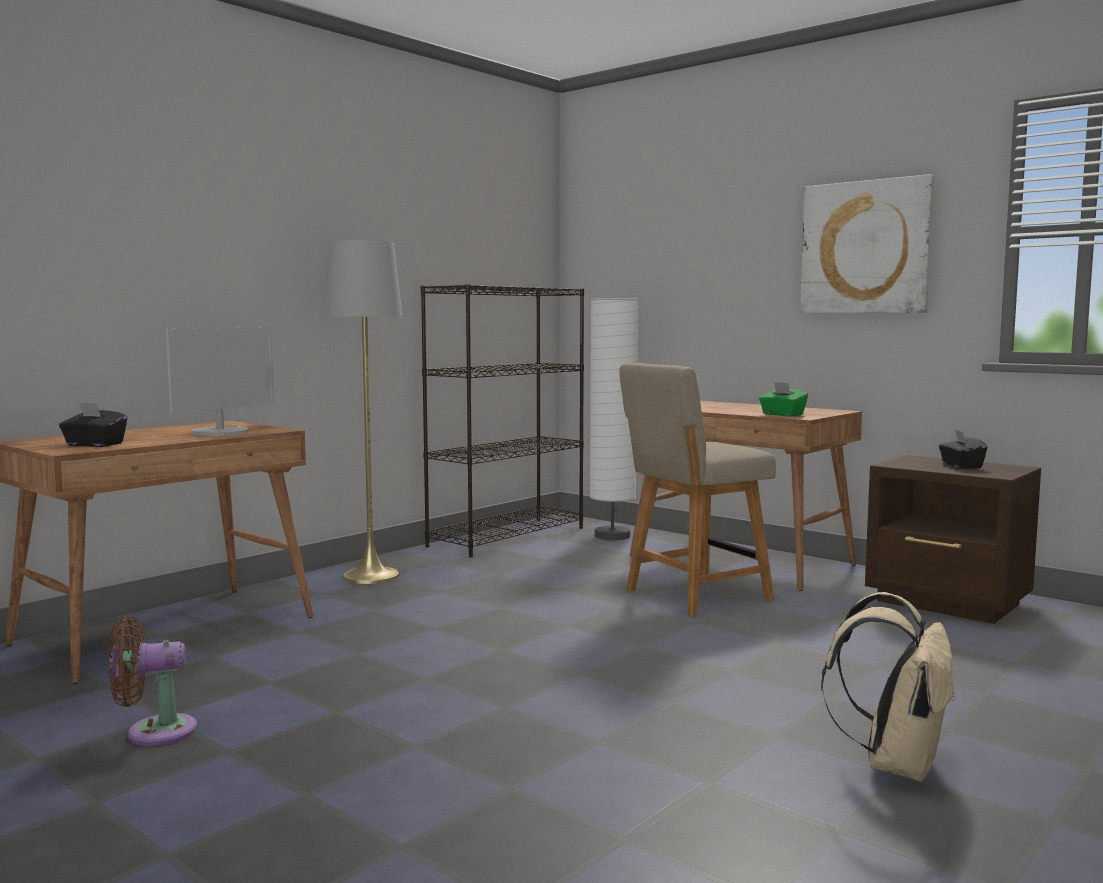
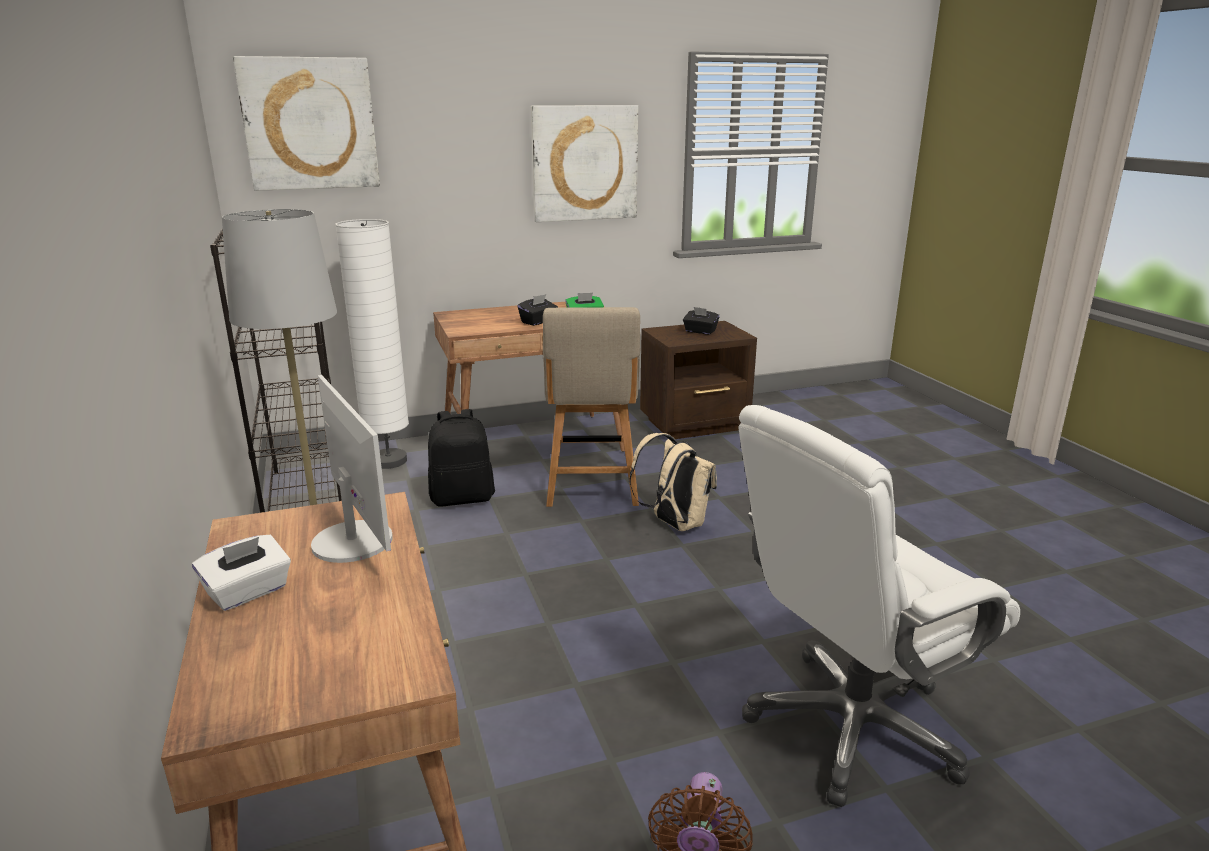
camera: 60 degrees left, 15 degrees up
(94, 445) = (365, 648): black tissue box -> black tissue box (538, 322)
(147, 431) = (248, 592): none -> white tissue box
(393, 766) = (852, 727): none -> white office chair
(591, 565) = (462, 498): none -> black backpack
(621, 220) = (310, 124): none -> picture
(895, 764) = (923, 539): beige backpack -> beige backpack (674, 523)

